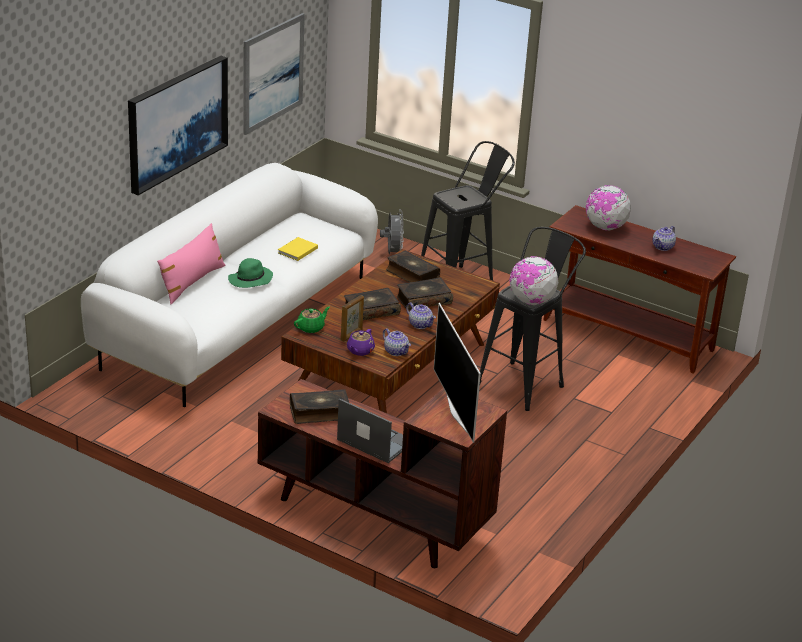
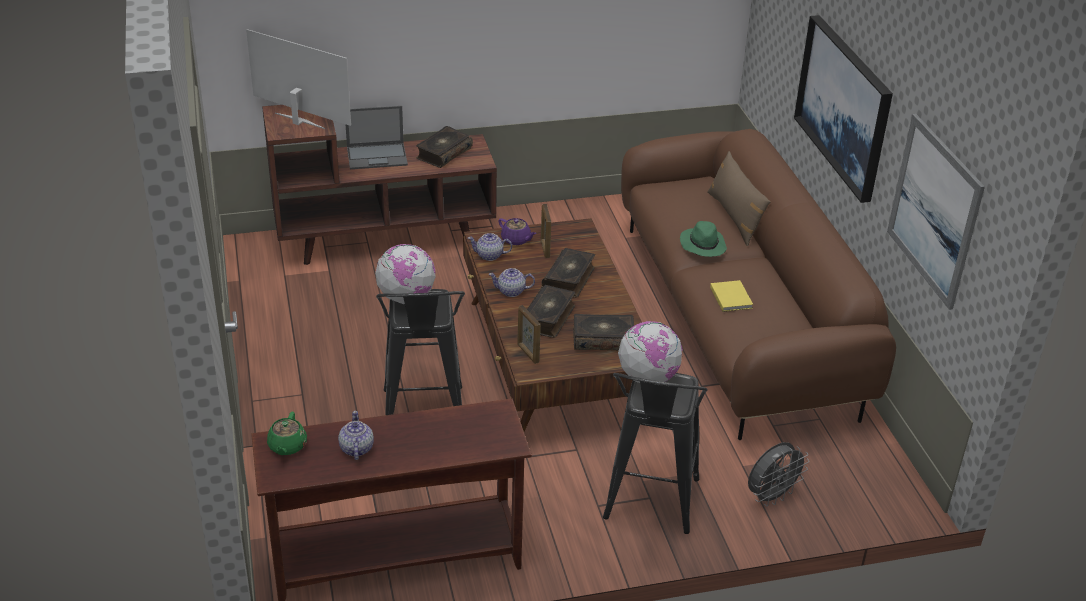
camera: 135 degrees right, 5 degrees up
(191, 282) = (735, 217): pink pillow -> brown pillow
(237, 321) = (736, 318): white sofa -> brown sofa
(311, 328) = (584, 236): green teapot -> green teapot (287, 446)
(360, 351) = (516, 240): purple teapot -> purple teapot turned 150 degrees clockwise
(392, 254) = (771, 496): grey fan -> grey fan turned 75 degrees counterclockwise
(468, 291) = (527, 353): none -> picture frame
(605, 227) = (453, 437): globe -> globe (648, 377)

